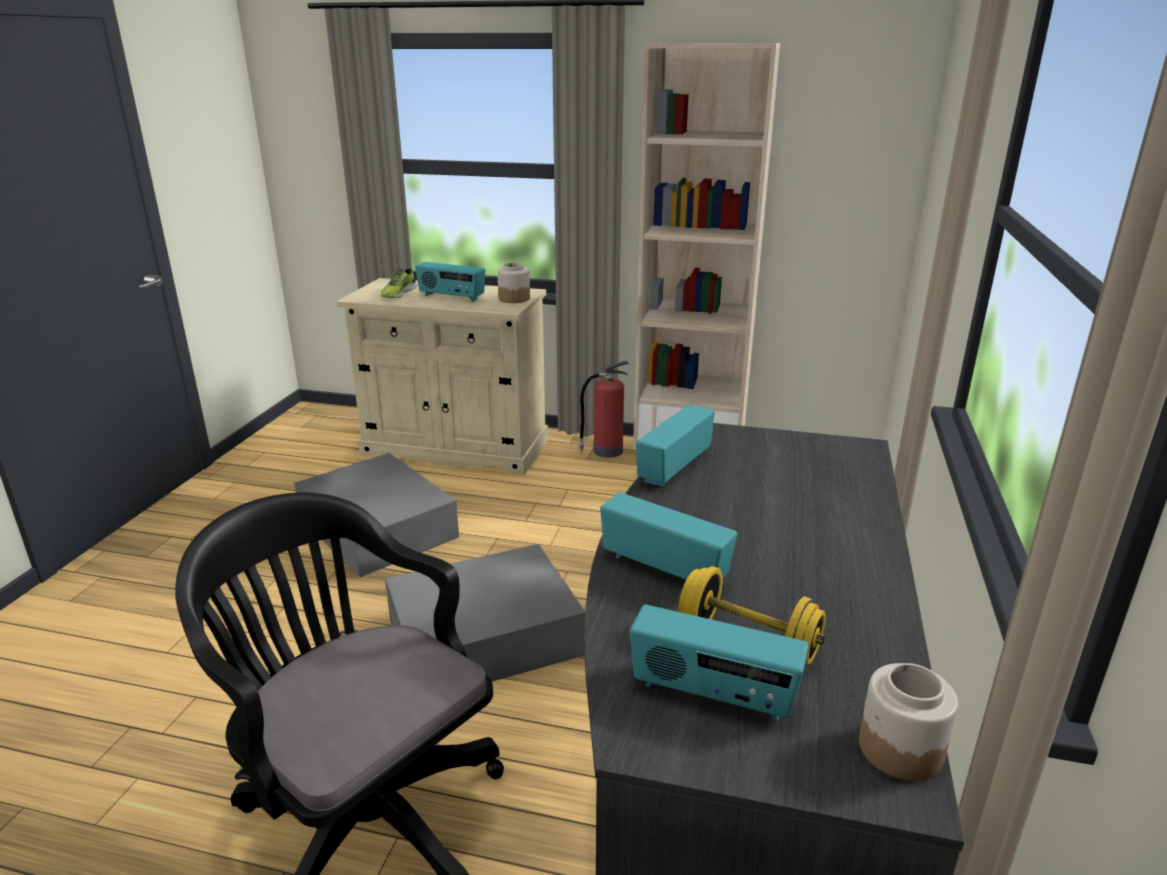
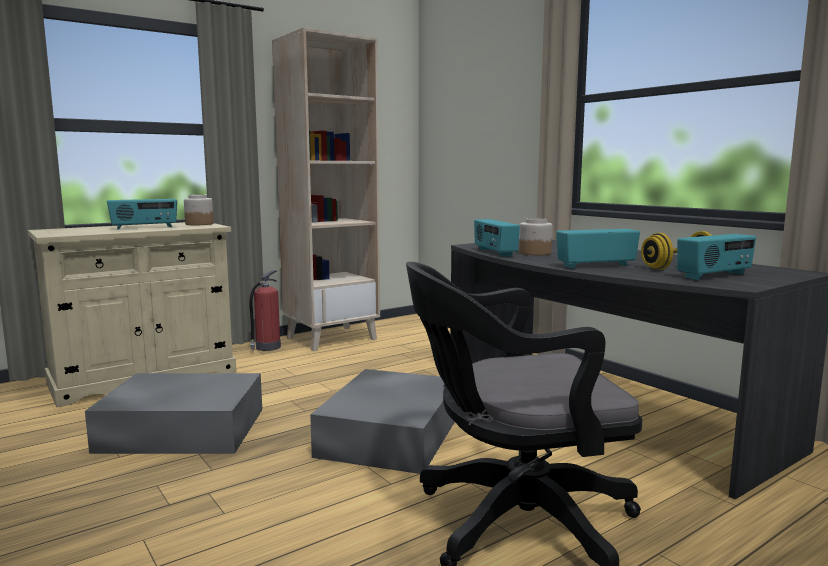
camera: 50 degrees left, 15 degrees down
(398, 293) = (86, 231): shoe -> none
(899, 748) = (775, 269): jar -> jar (534, 253)

